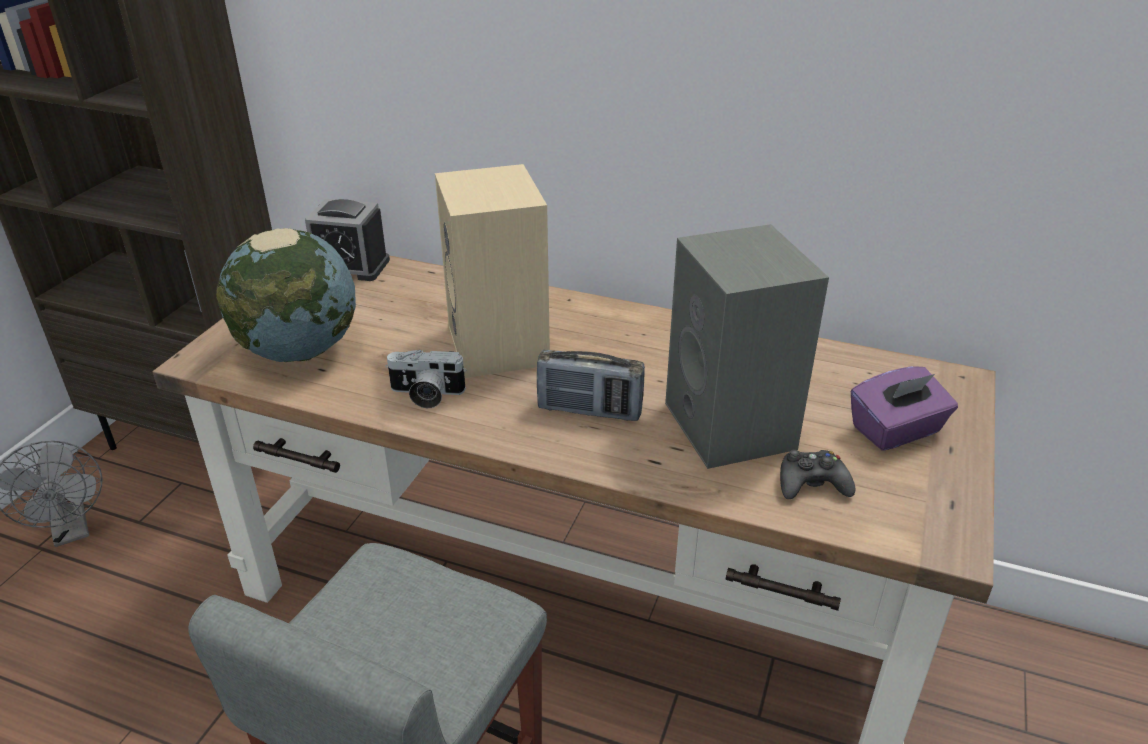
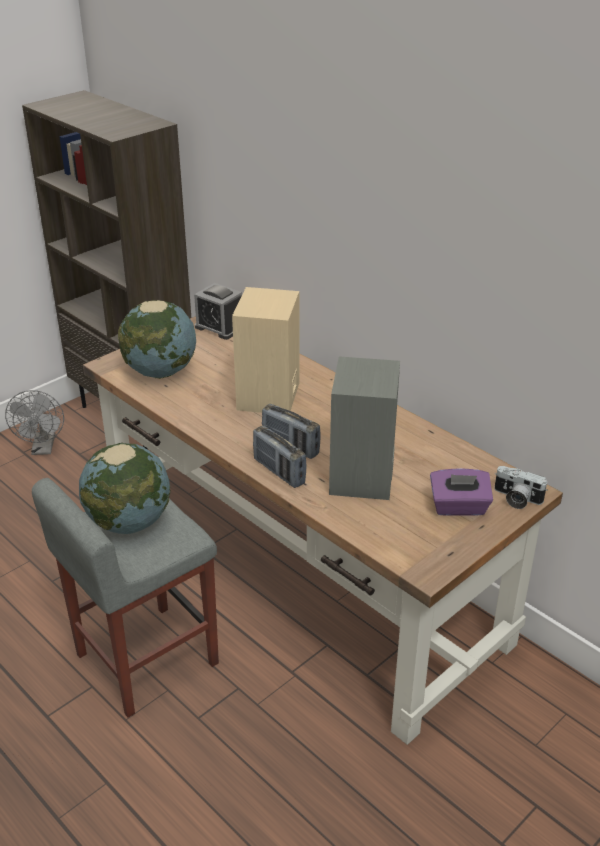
camera: 25 degrees right, 0 degrees up
(379, 622) = (129, 522): none -> globe
(426, 395) = (209, 414): camera -> camera (516, 499)
(604, 455) = (279, 472): none -> radio
(812, 484) = (380, 519): black game controller -> none

